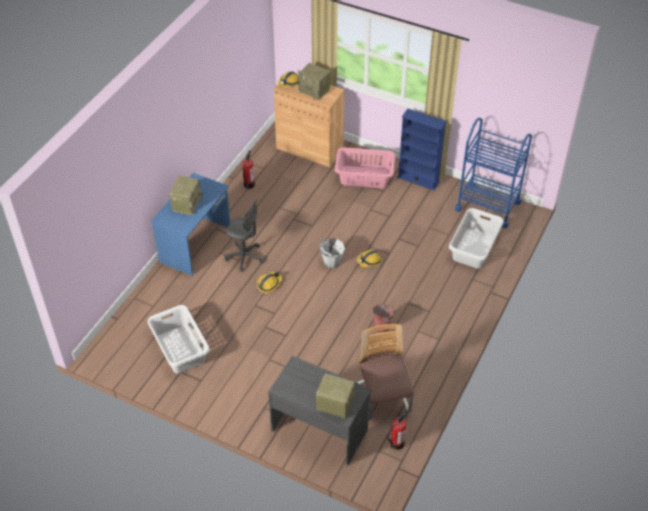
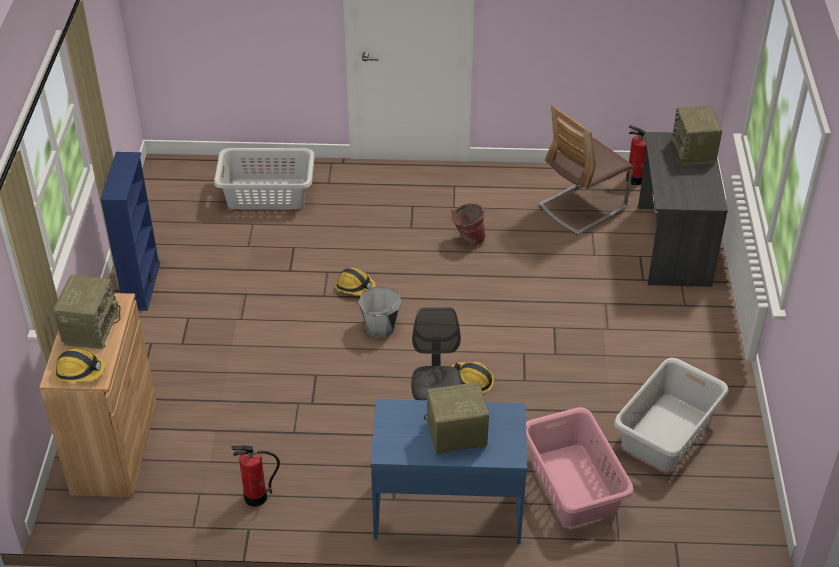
camera: 115 degrees left, 5 degrees down
(364, 176) = (162, 350): pink laundry basket -> pink laundry basket (573, 485)
(487, 206) = (169, 201): blue cart -> none

